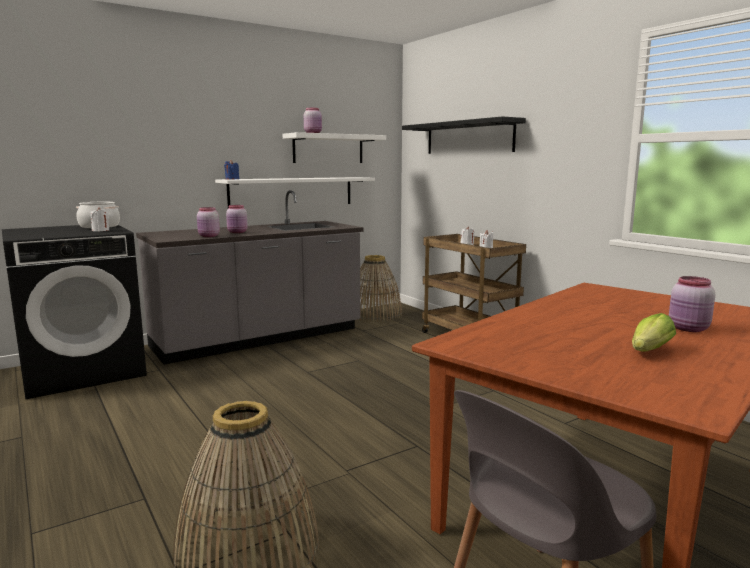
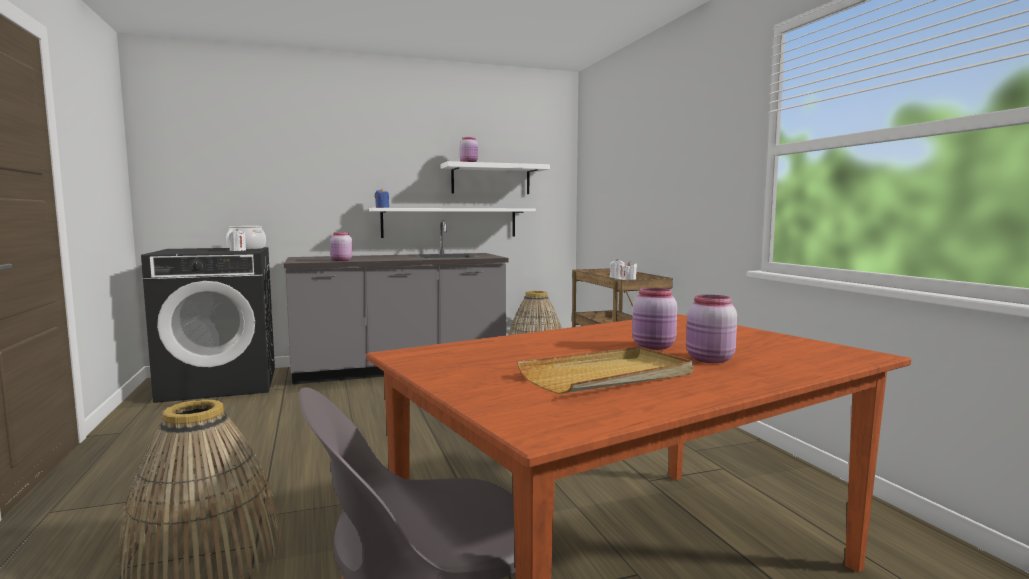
camera: 15 degrees right, 5 degrees down
(237, 232) = (375, 258): pink jar -> pink jar (654, 347)
(468, 137) = (628, 163): black shelf -> none
(648, 352) = (608, 376): lettuce -> beige tray

